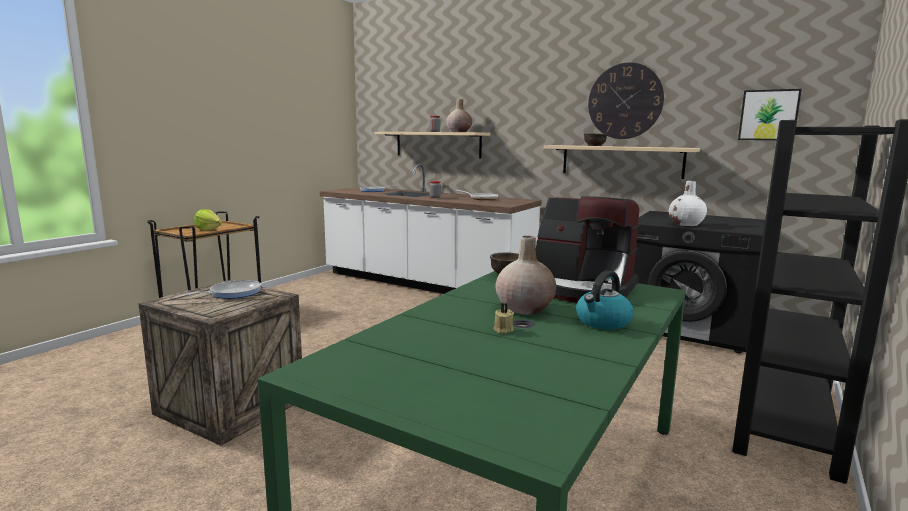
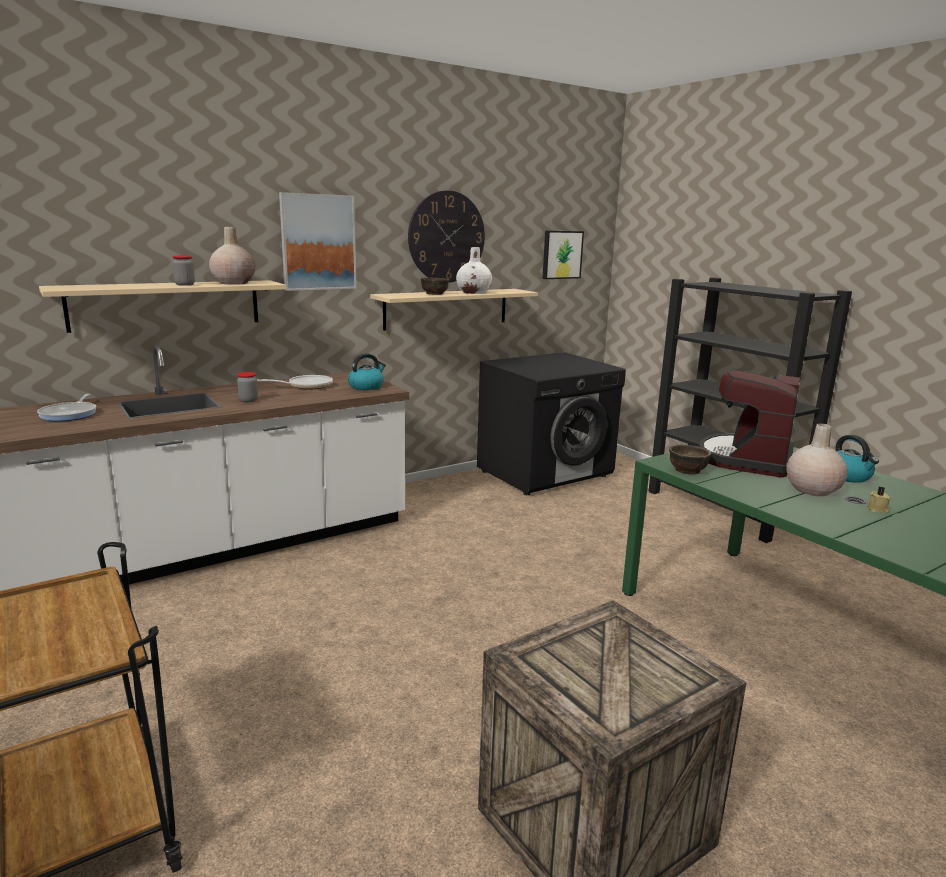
camera: 65 degrees left, 5 degrees up
(208, 230) = (66, 628): lettuce -> none
(232, 293) = (583, 652): frying pan -> none
(503, 203) = (366, 386): none -> kettle
(521, 108) = (318, 242): none -> picture
(581, 289) = (747, 459): coffee machine -> coffee machine turned 150 degrees clockwise
(686, 224) = (568, 372): white vase -> white vase (474, 292)

